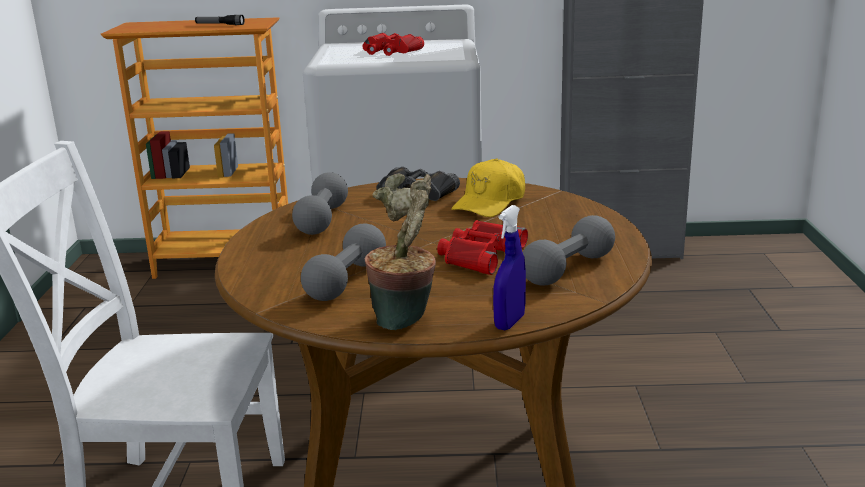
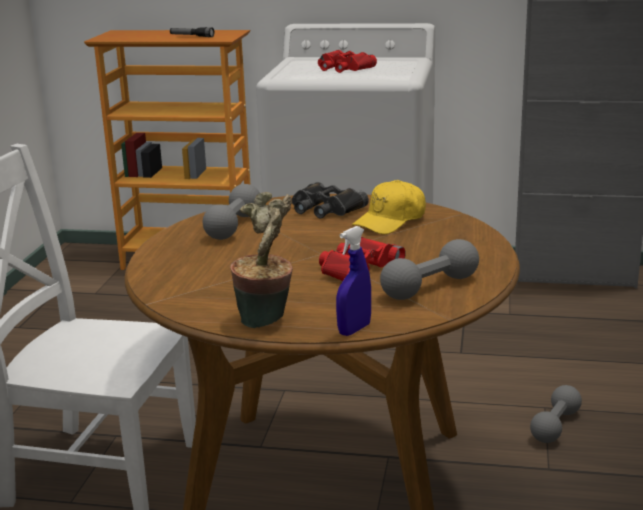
camera: 10 degrees right, 0 degrees up
(346, 281) = (231, 282): grey dumbbell -> grey dumbbell (555, 426)

